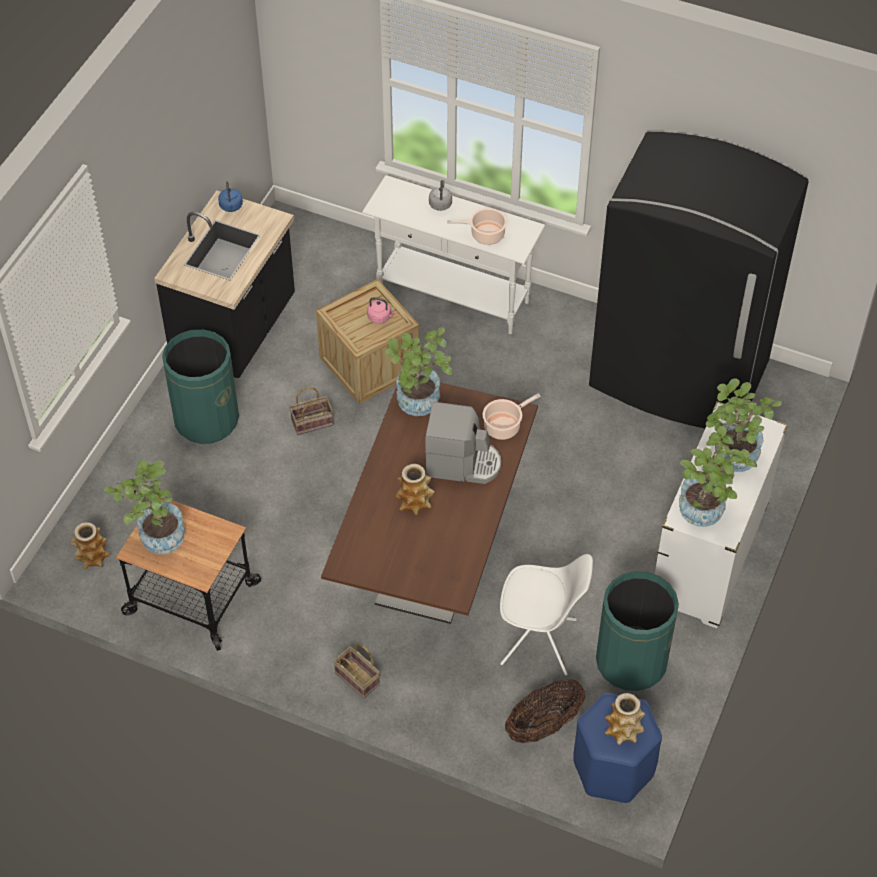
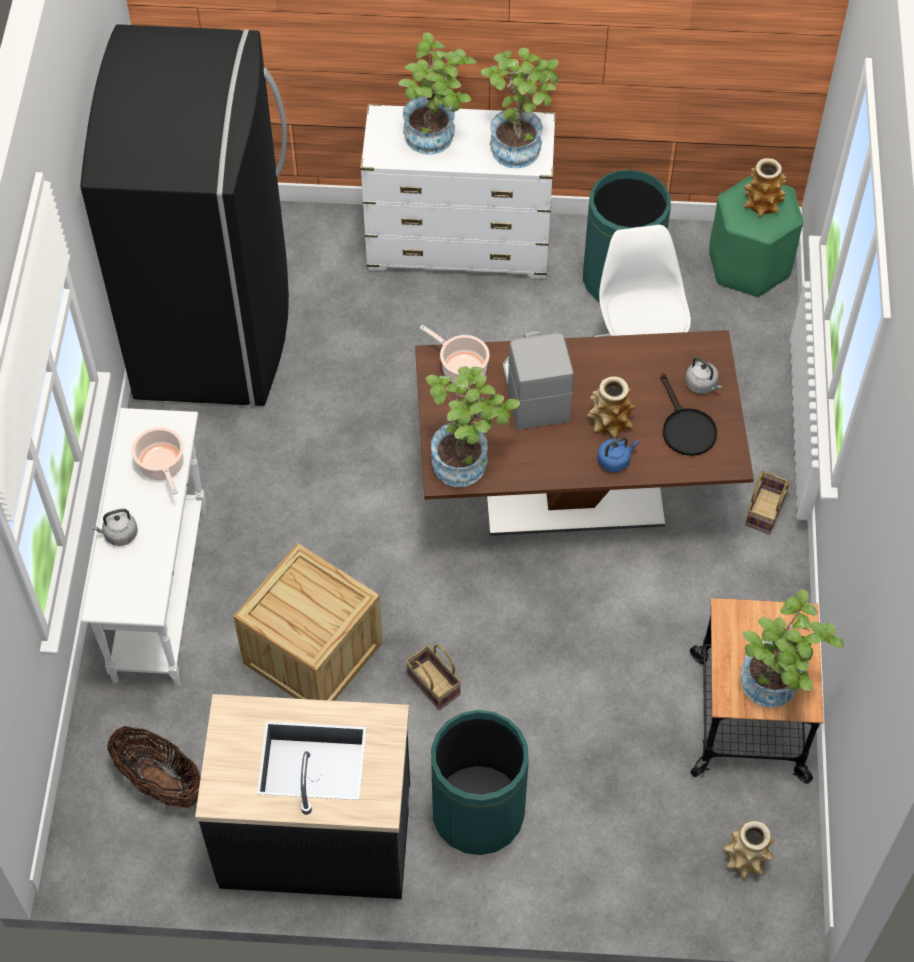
camera: 110 degrees left, 5 degrees up
(231, 207) = (224, 782): blue kettle -> blue kettle (615, 460)
(380, 317) = (299, 591): pink kettle -> none
(387, 548) = (685, 428): none -> black frying pan
(421, 574) = (702, 385): none -> grey kettle
(544, 725) = (731, 331): basket -> basket (160, 781)
(613, 769) = (749, 264): blue stool -> green stool

